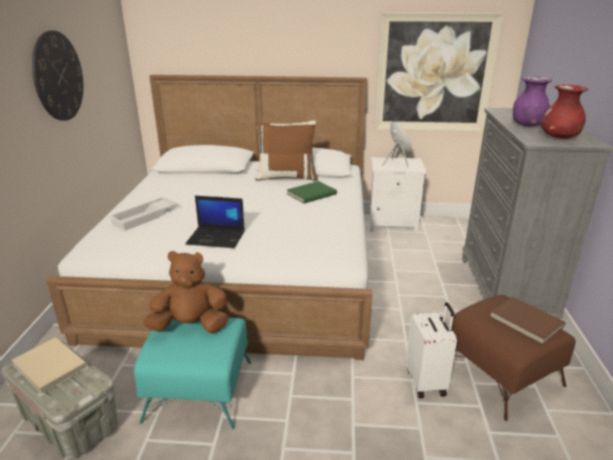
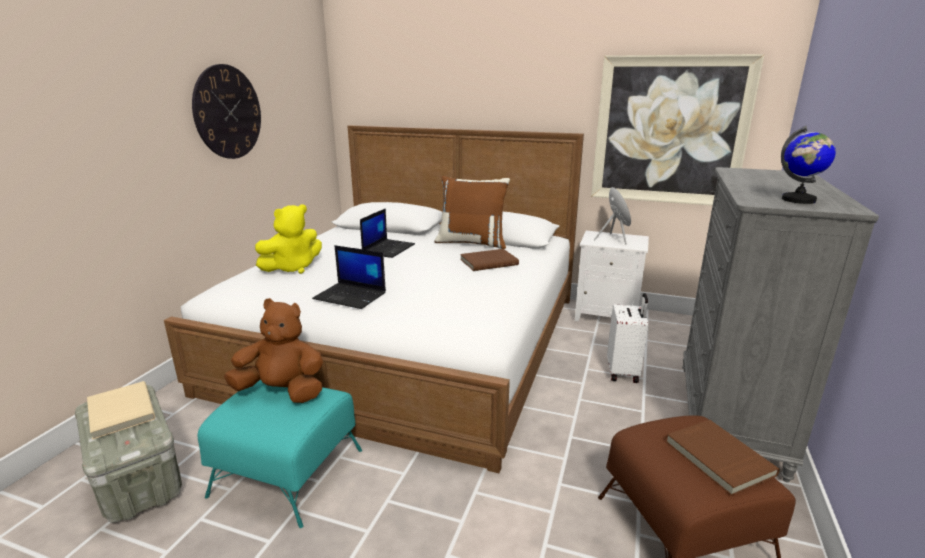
camera: 15 degrees right, 5 degrees down
(145, 217) = (292, 268): white tray -> yellow plush toy
(219, 190) = (388, 248): none -> laptop
(311, 193) = (488, 262): green book -> brown book
(426, 382) = (571, 519): white suitcase -> white suitcase (623, 372)
(527, 125) = (761, 186): purple vase -> none
(559, 137) = (798, 200): red vase -> globe

